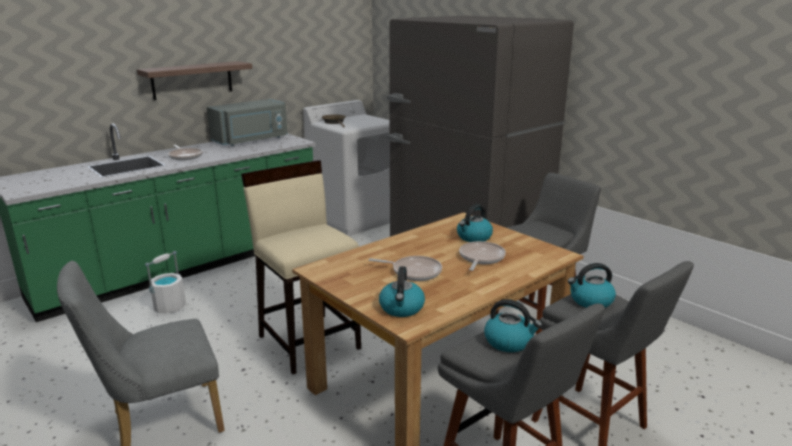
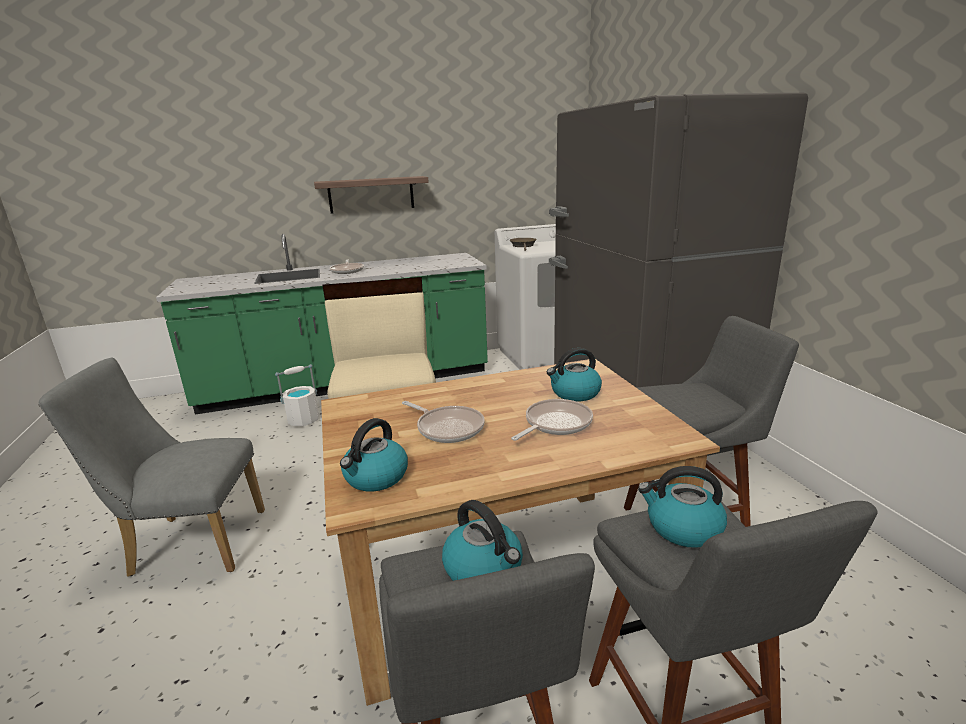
camera: 25 degrees right, 0 degrees up
(251, 140) = (427, 260): grey microwave -> none

